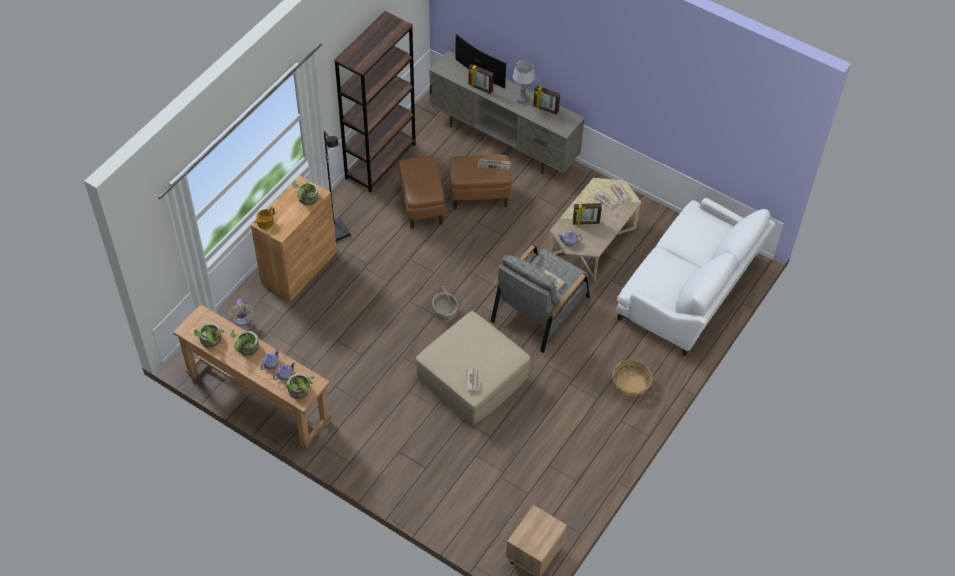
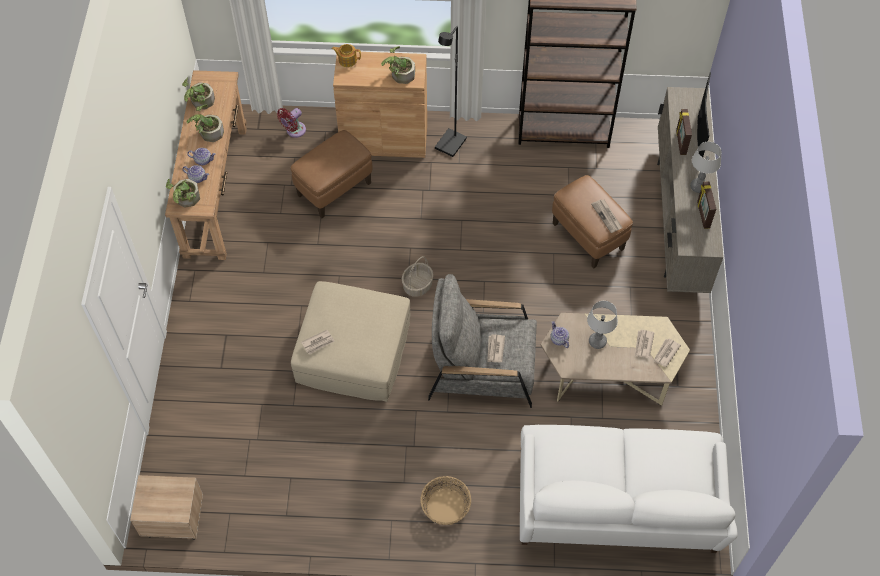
camera: 60 degrees right, 5 degrees up
(242, 320) = (294, 131): beige fan -> red fan
(422, 206) = (535, 195): brown ottoman -> brown ottoman (334, 189)
(586, 223) = (598, 341): picture frame -> table lamp

